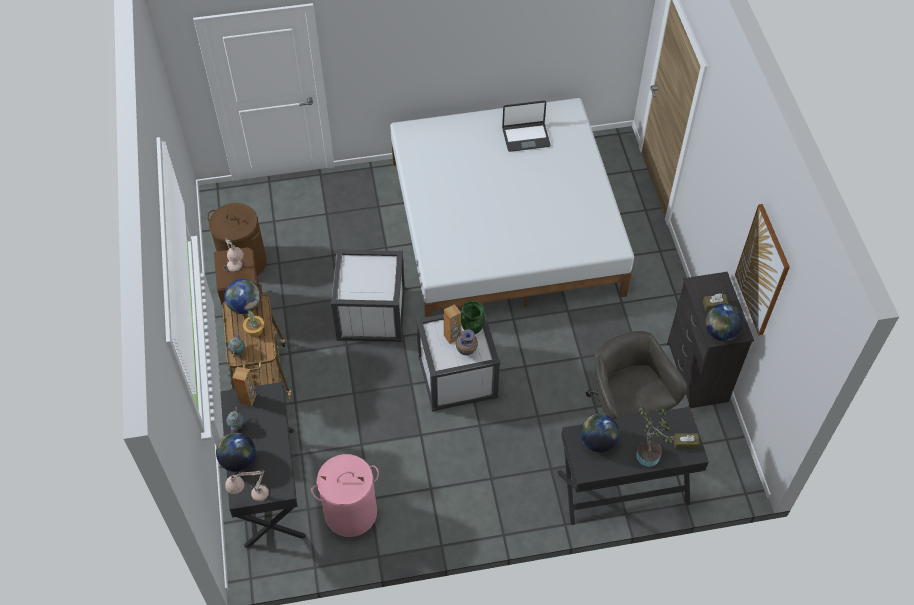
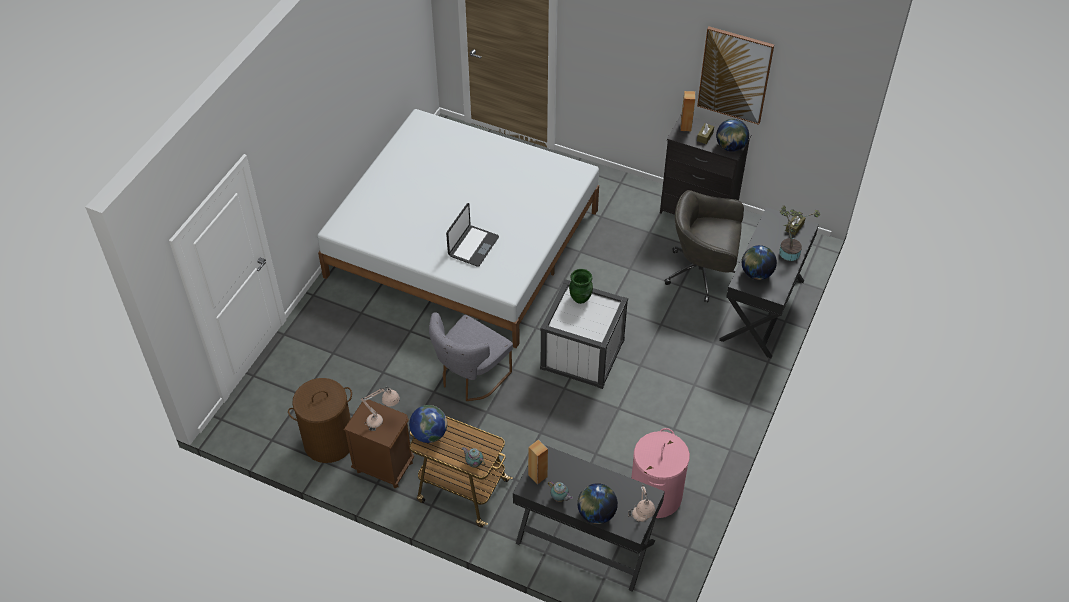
camera: 55 degrees left, 5 degrees down
(255, 331) = (462, 440): potted plant -> none
(371, 314) = (470, 378): white storage box -> grey chair
(452, 337) = (577, 315): brown speaker -> brown speaker (686, 127)
(466, 353) = (600, 314): vase -> none
(526, 137) = (422, 161): laptop -> laptop (473, 246)

